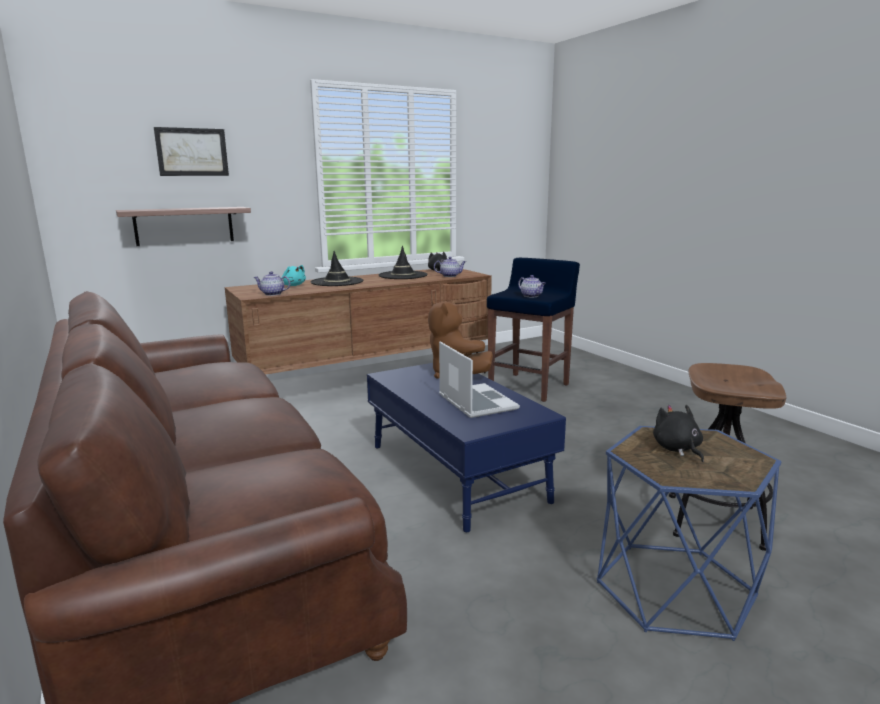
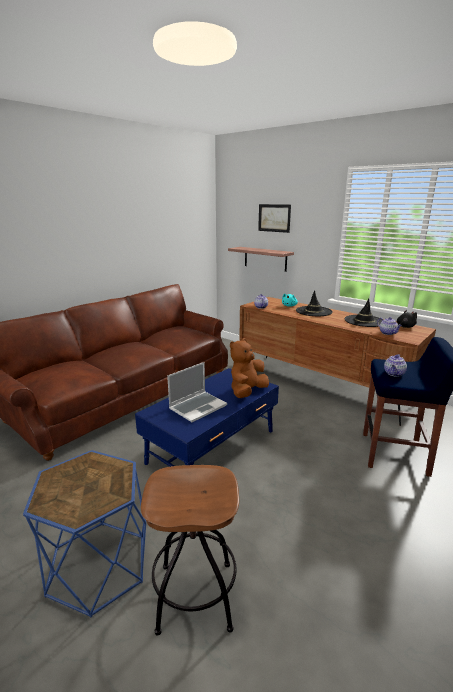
camera: 70 degrees right, 5 degrees up
(677, 449) = (93, 478): black plush toy -> none

